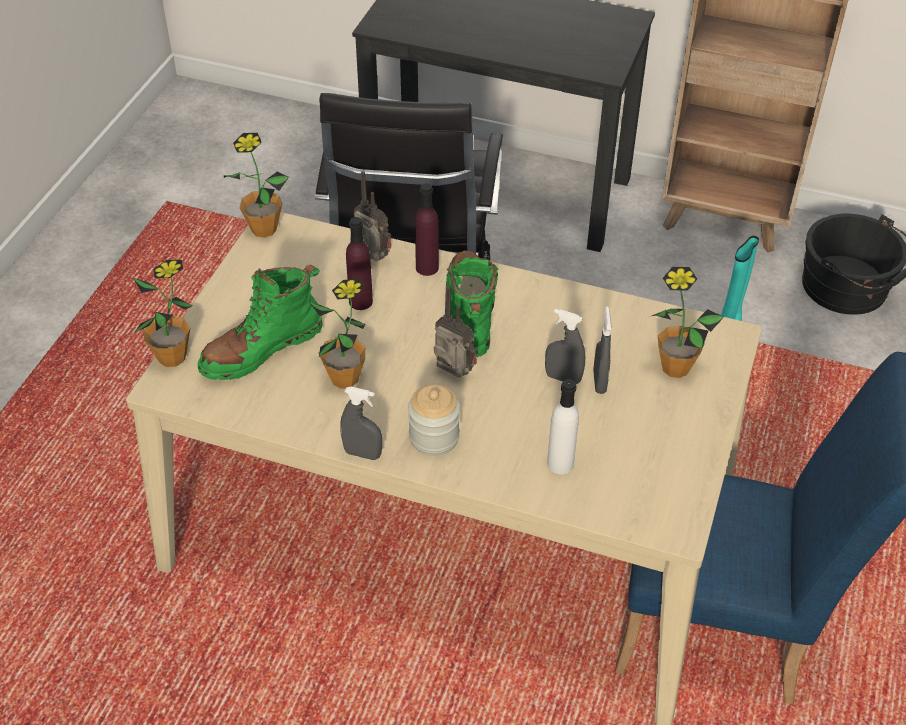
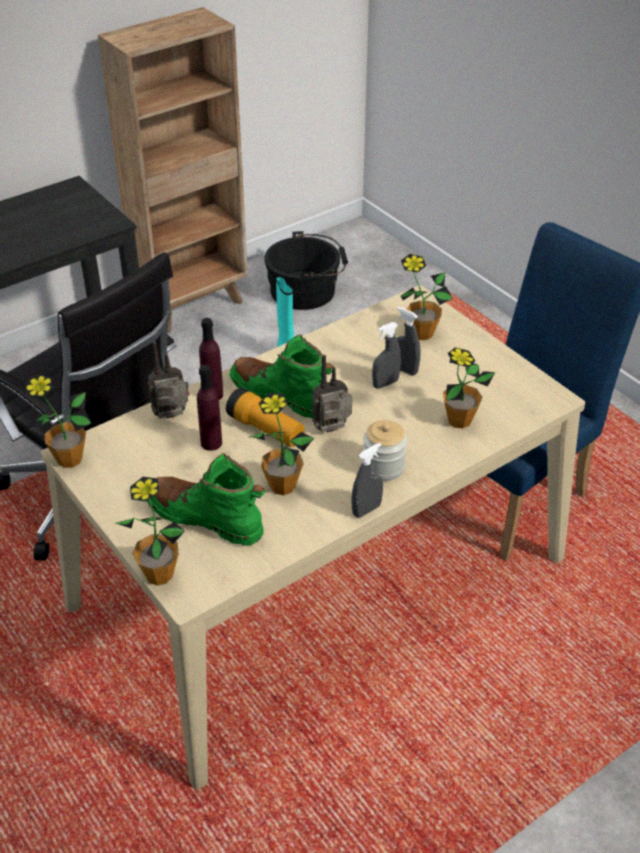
camera: 55 degrees left, 5 degrees down
(262, 349) = (205, 518): green boot -> green boot turned 120 degrees clockwise
(411, 327) = (266, 430): none -> flashlight
(560, 463) = (459, 421): white bottle -> potted plant

